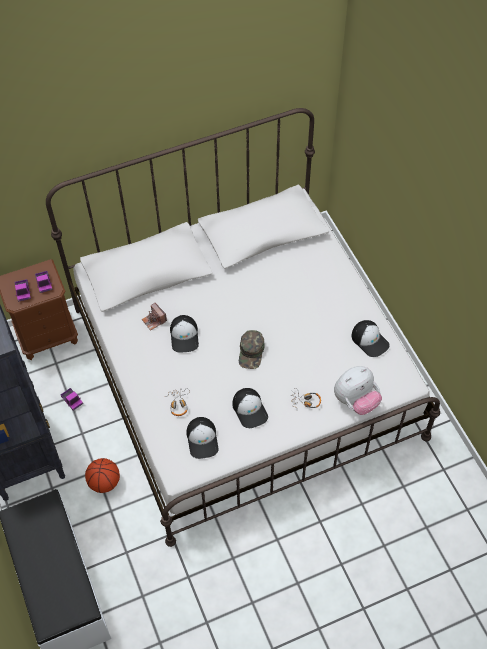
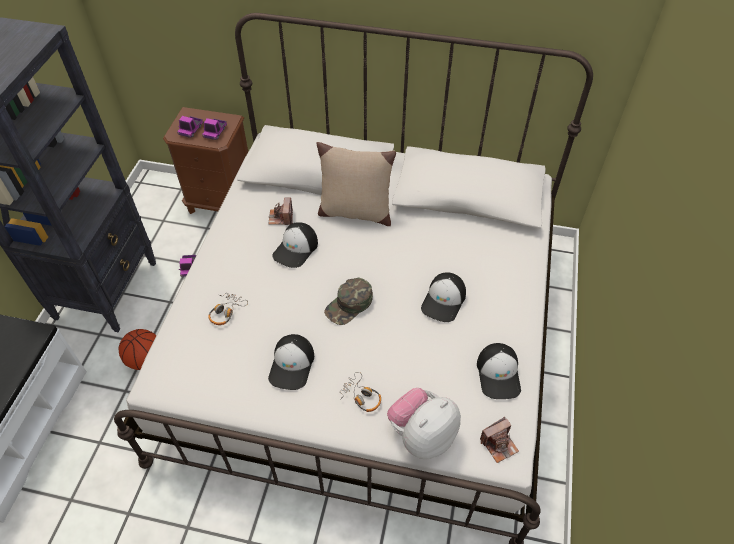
camera: 35 degrees right, 5 degrees down
(200, 288) = (354, 212): none -> beige pillow
(202, 439) = (214, 364): cap -> cap (444, 301)
(355, 401) = (422, 435): plush toy -> plush toy turned 135 degrees clockwise
(398, 379) = (499, 444): none -> camera

